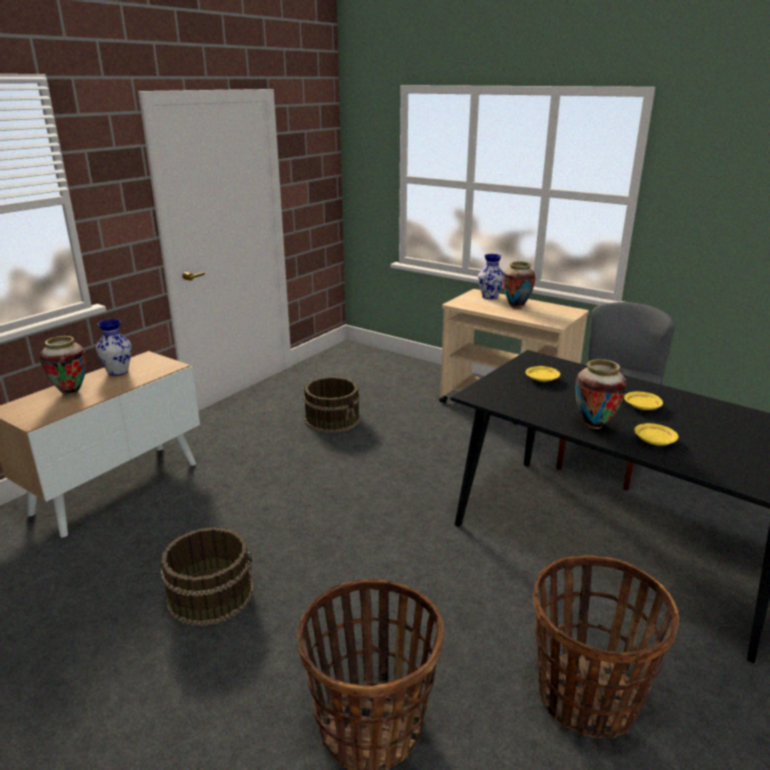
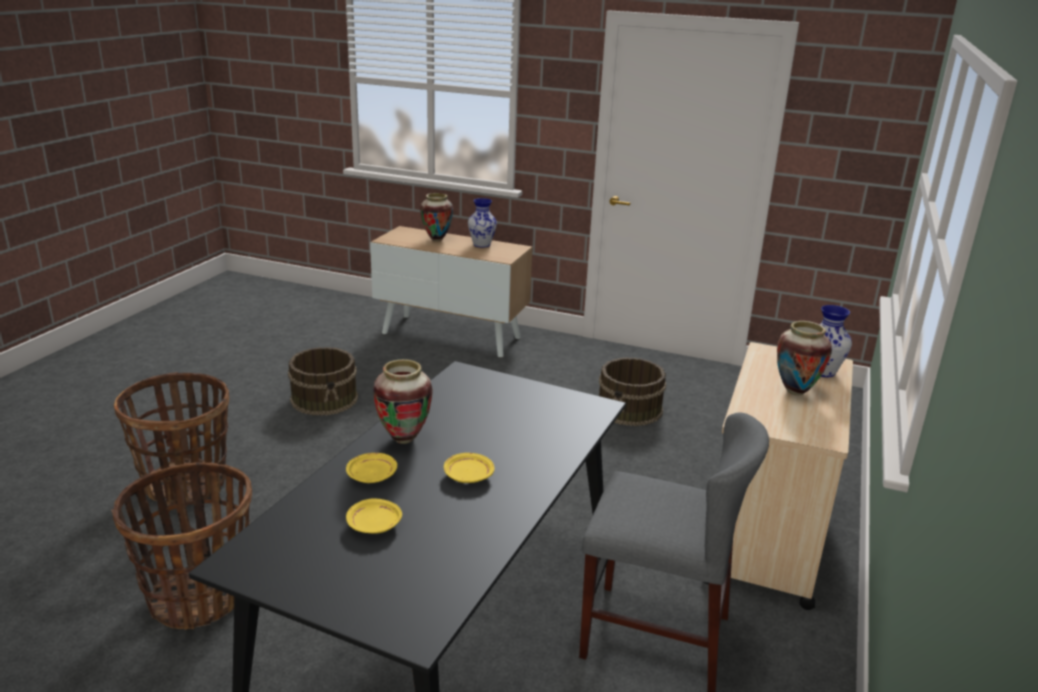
camera: 75 degrees right, 0 degrees up
(542, 379) = (527, 410): yellow plate -> yellow plate (374, 525)

